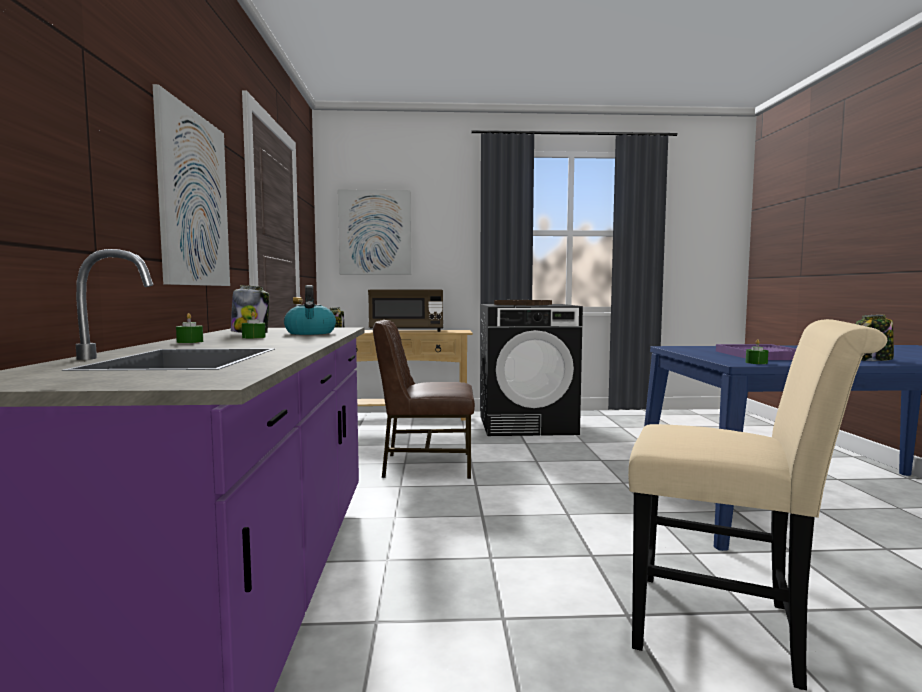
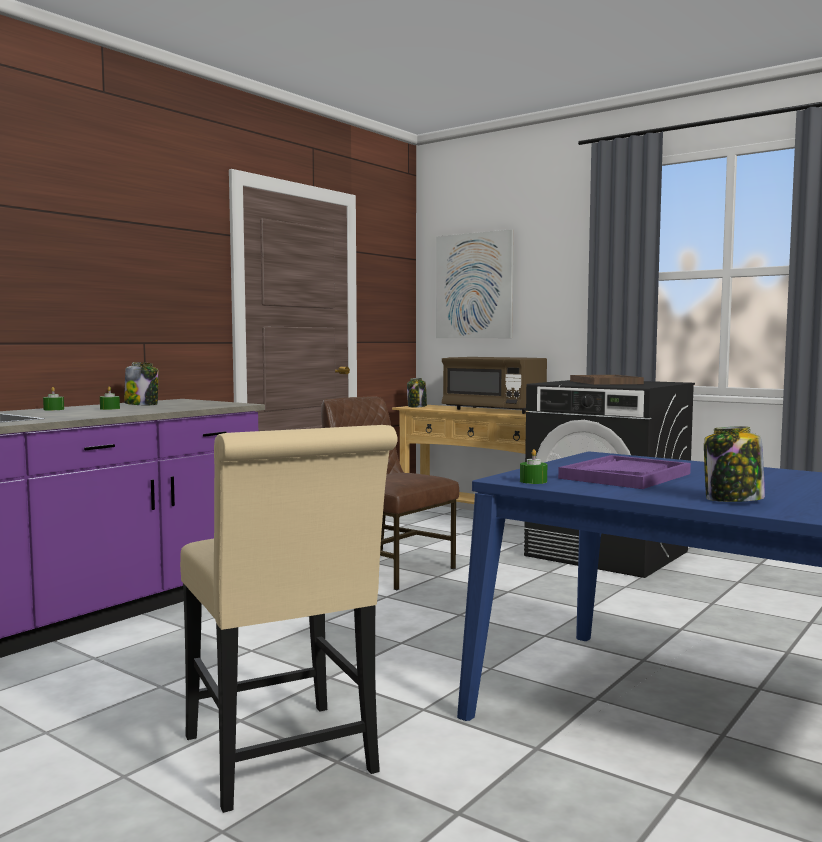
camera: 40 degrees right, 0 degrees up
(194, 199) = (122, 288): picture -> none
(310, 333) = (172, 407): kettle -> none

